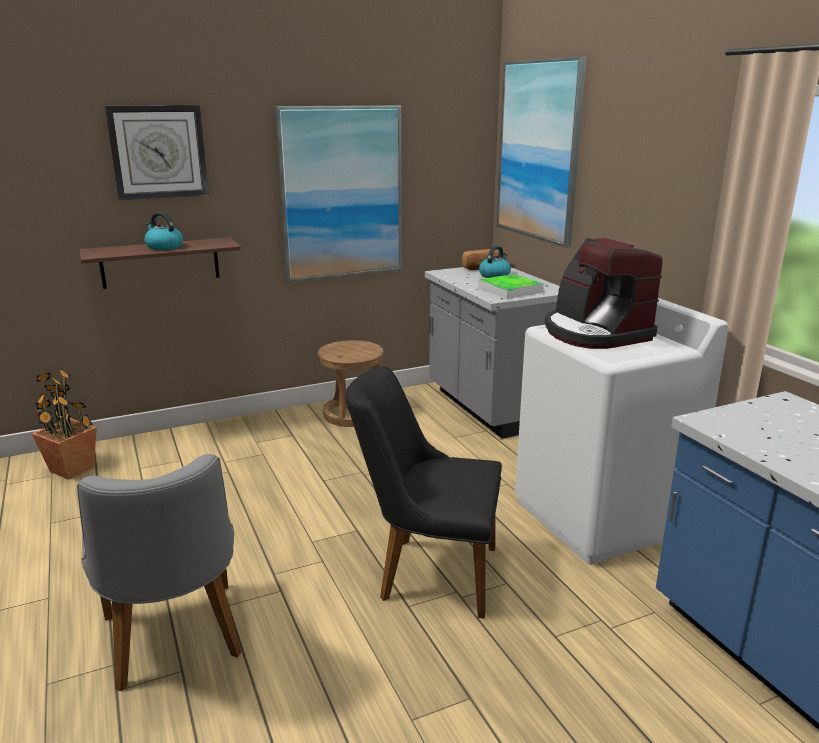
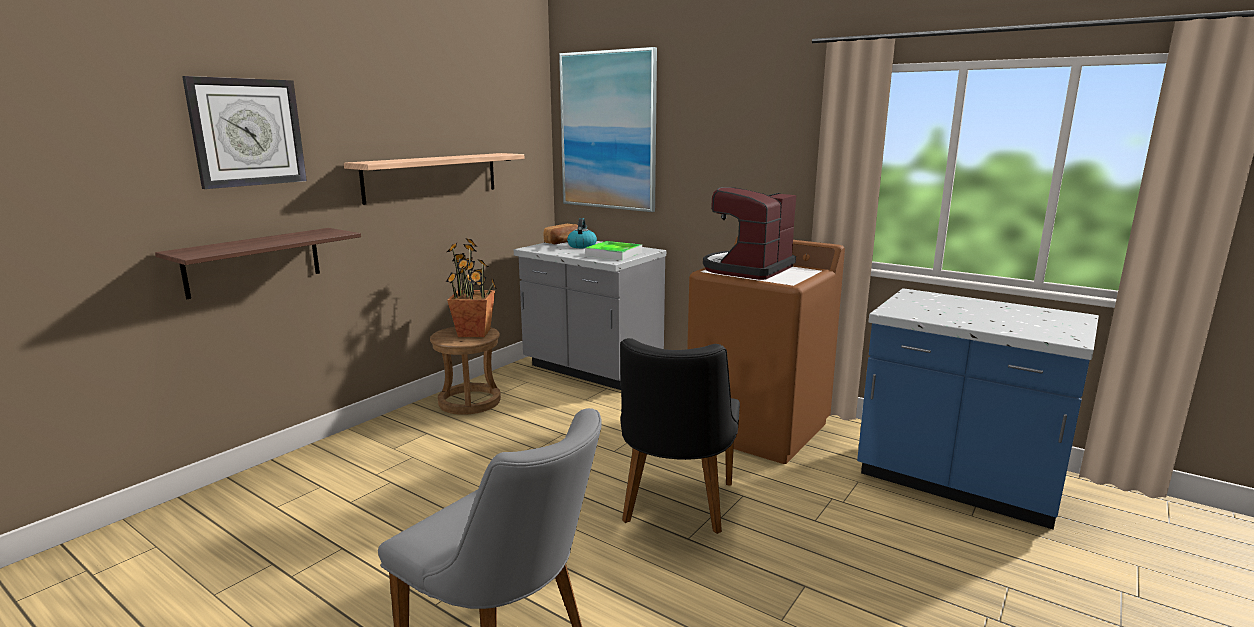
camera: 30 degrees left, 5 degrees down
(71, 469) = (179, 533): potted plant -> potted plant (474, 333)
(164, 247) = (270, 241): kettle -> none
(341, 193) = (432, 176): picture -> shelf
(427, 572) = (674, 508): black chair -> black chair turned 60 degrees counterclockwise
(595, 333) = (747, 269): coffee machine -> coffee machine turned 90 degrees clockwise
(601, 517) = (758, 429): white washing machine -> brown washing machine

